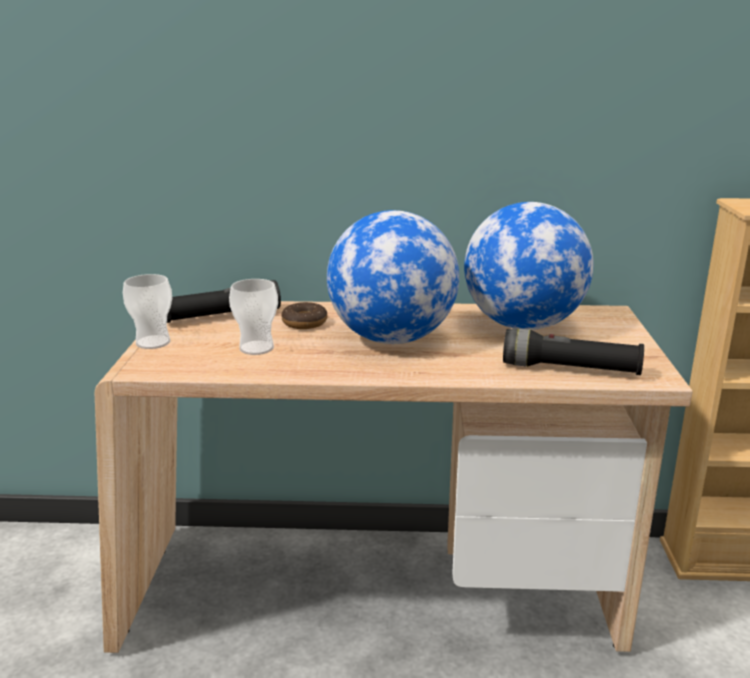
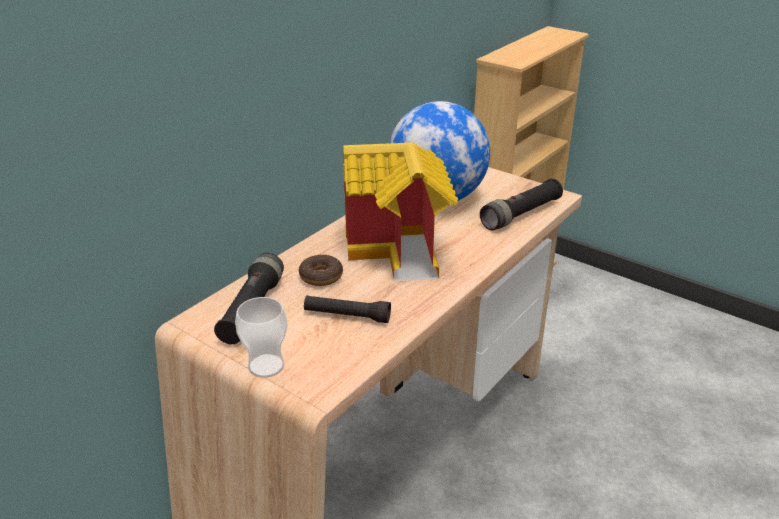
camera: 55 degrees left, 10 degrees up
(256, 348) = (347, 316): cup -> black flashlight
(392, 339) = (402, 252): globe -> toy house

